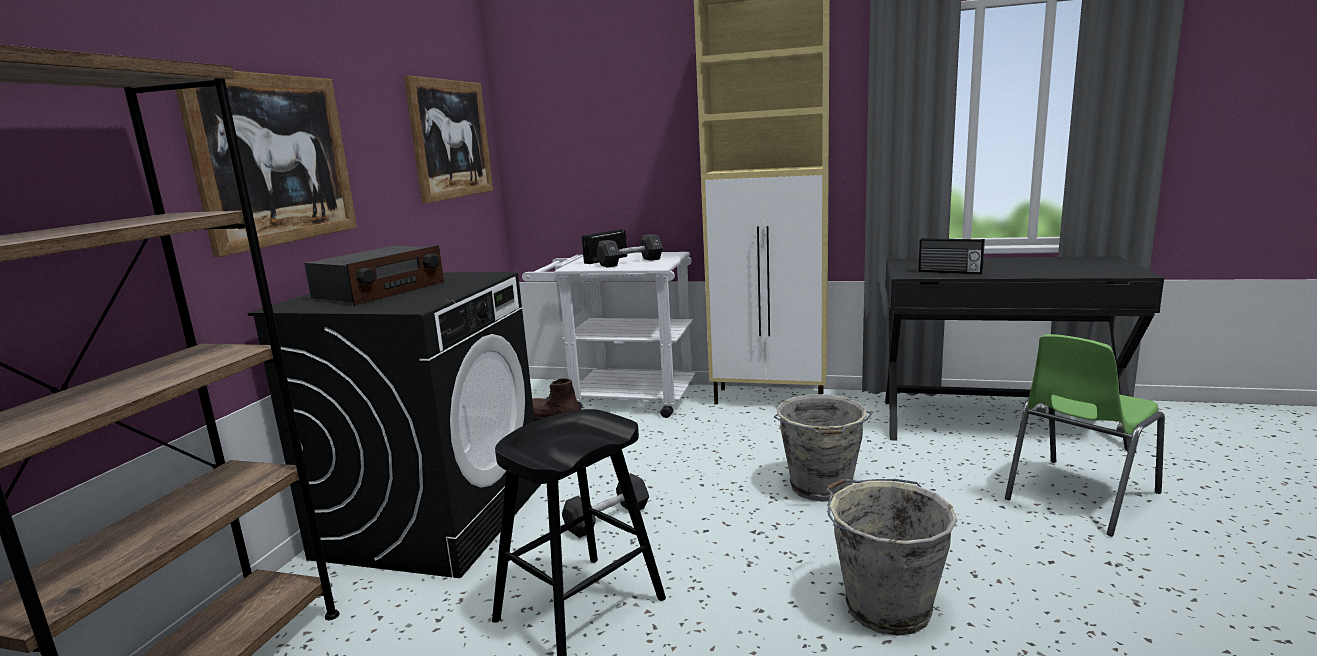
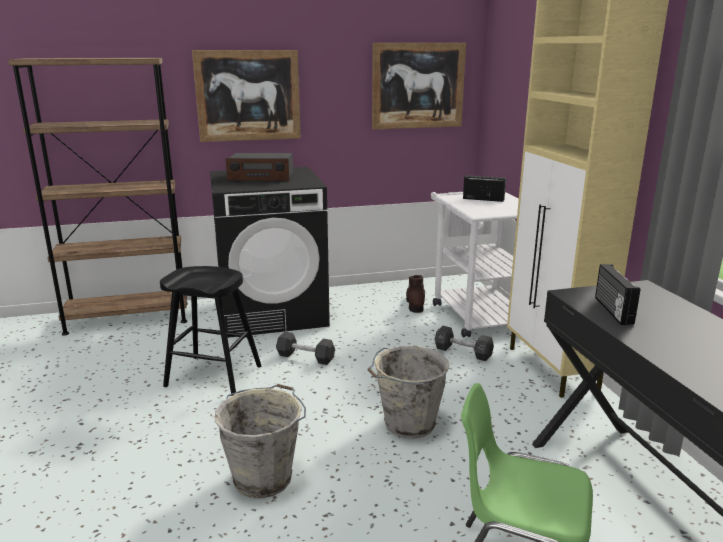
camera: 60 degrees right, 5 degrees up
(630, 262) = (482, 206): black dumbbell -> black dumbbell (463, 352)

